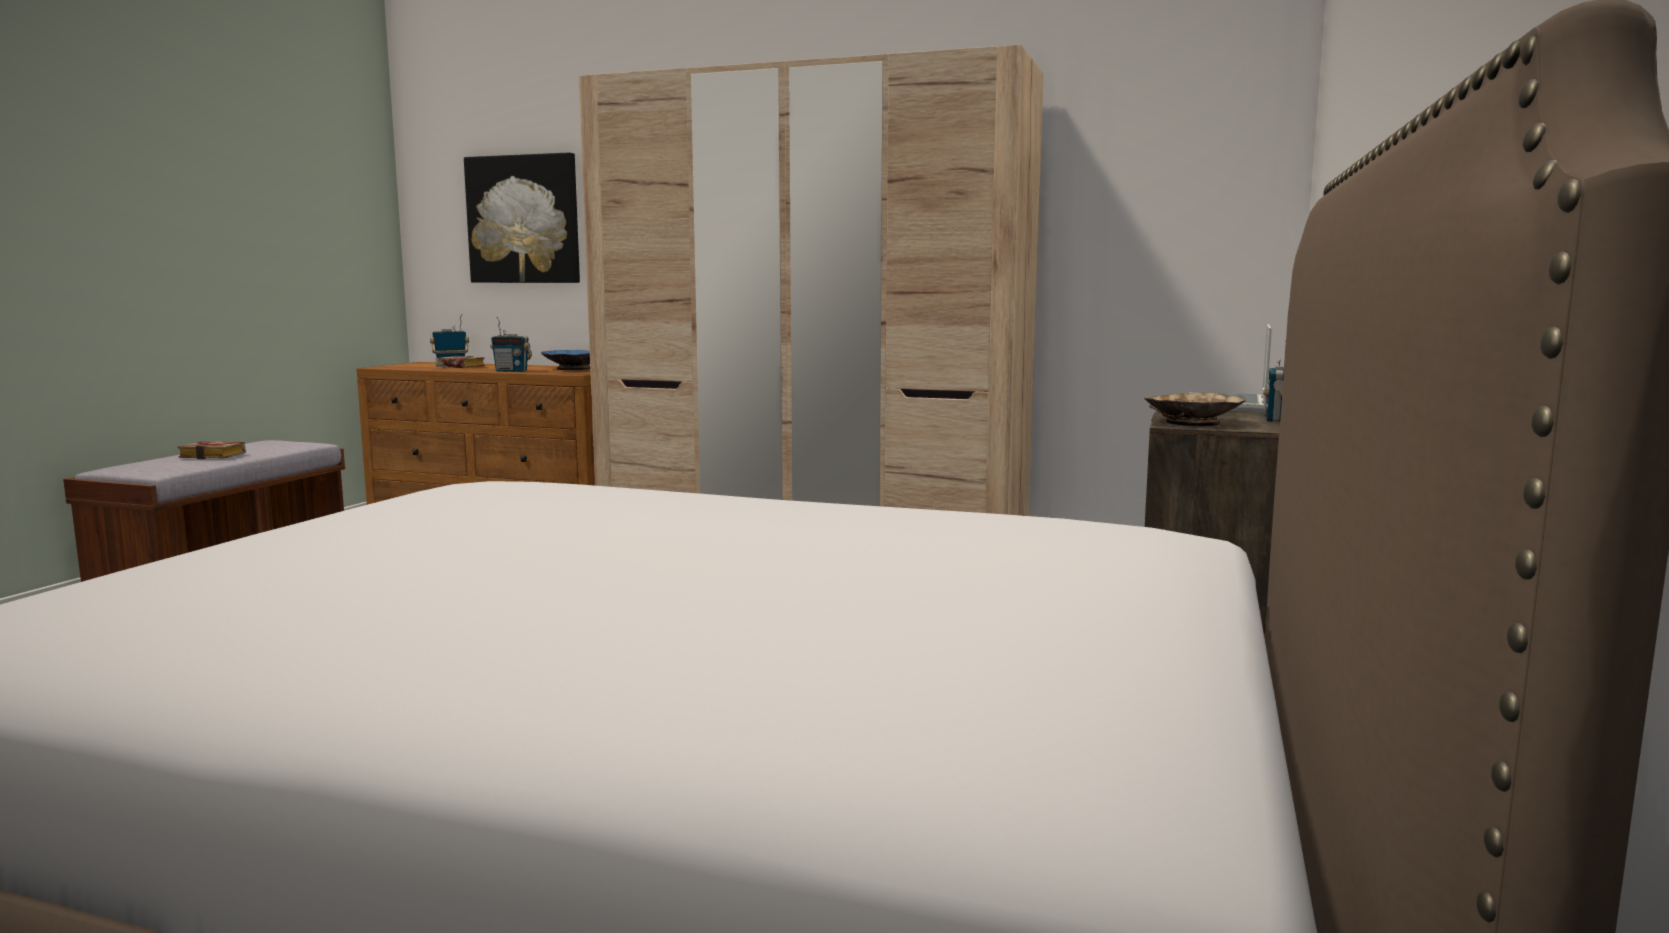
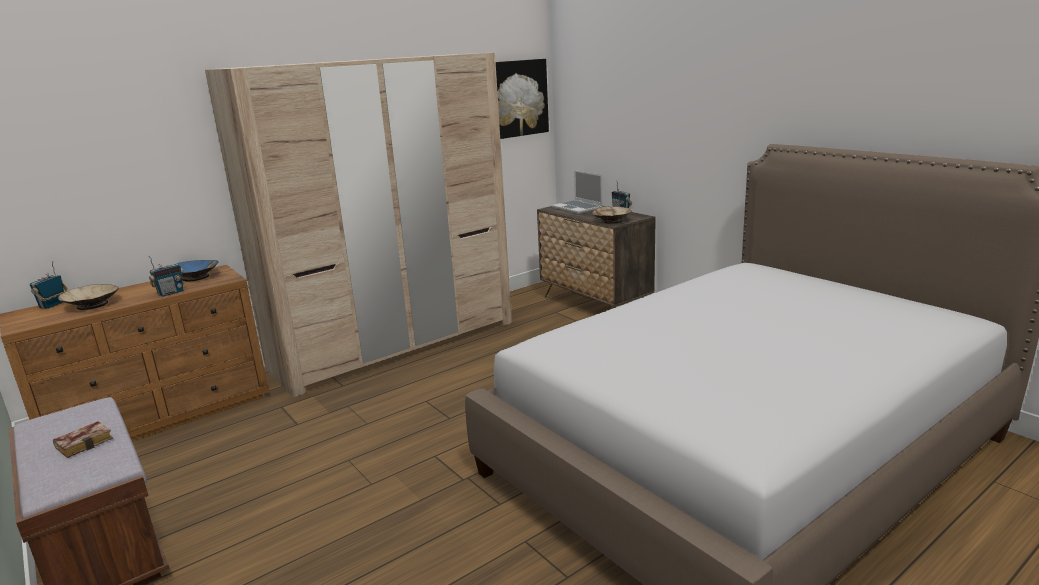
camera: 55 degrees left, 10 degrees up
(458, 367) = (92, 305): book -> beige bowl
(524, 219) = (95, 171): picture -> picture (516, 98)

